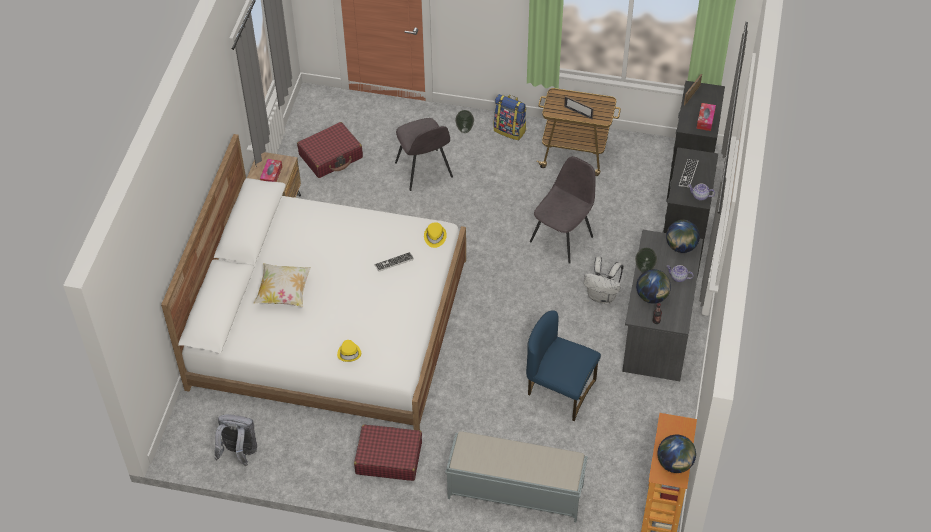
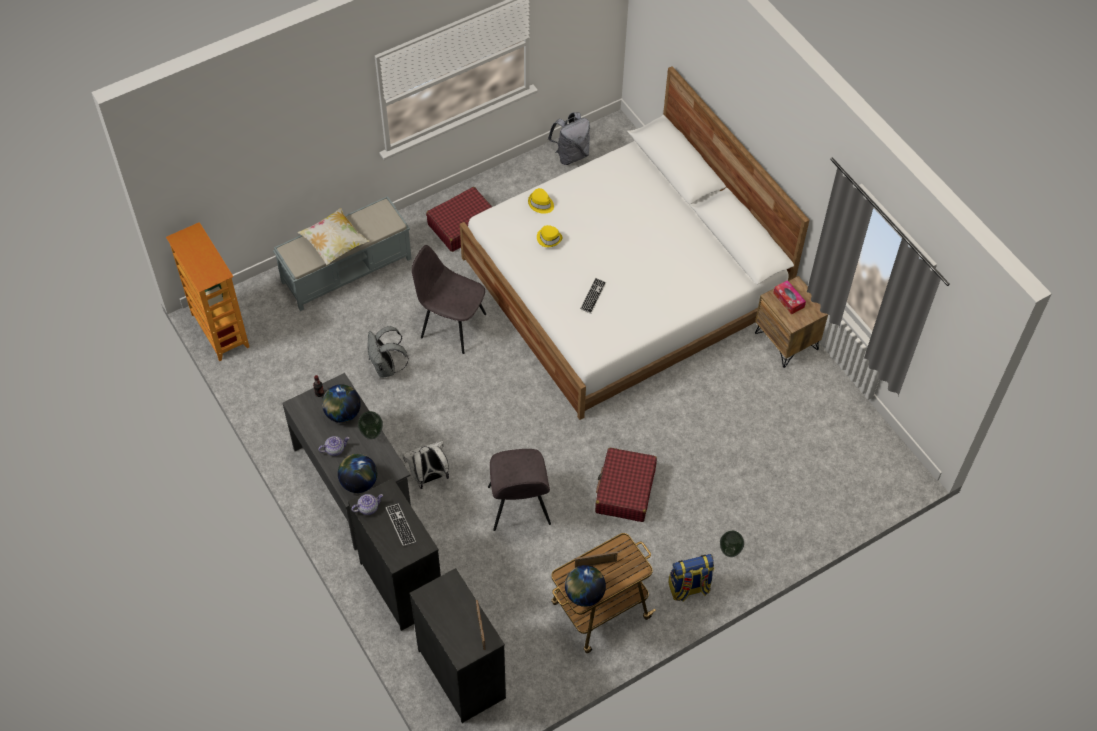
camera: 135 degrees right, 5 degrees up
(284, 292) = (645, 211): pillow -> pillow (334, 244)
(331, 156) = (808, 424): red suitcase -> red suitcase (625, 490)
(424, 171) = (713, 476): grey chair -> grey chair (451, 325)
(434, 237) = (586, 342): yellow hat -> yellow hat (549, 238)
(560, 390) = (386, 368): blue chair -> grey backpack
(675, 464) = (189, 247): globe -> globe (584, 594)
(705, 120) = (439, 606): tissue box -> none

